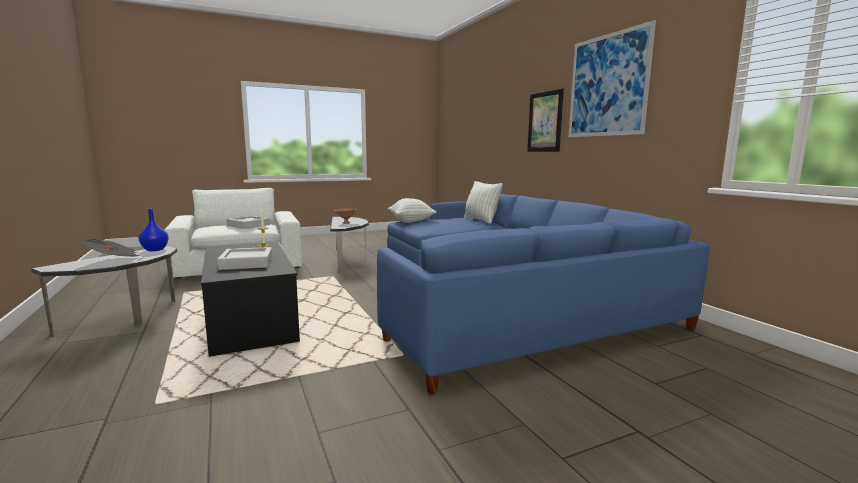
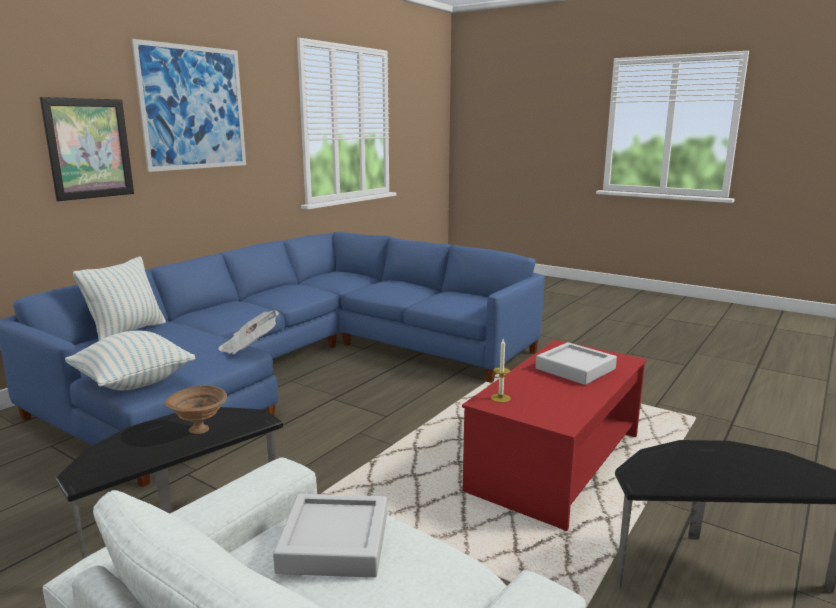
camera: 120 degrees left, 5 degrees up
(114, 261) = (733, 457): newspaper -> newspaper (249, 347)
(154, 250) = (657, 477): blue vase -> none
(251, 321) = (557, 462): black coffee table -> red coffee table

